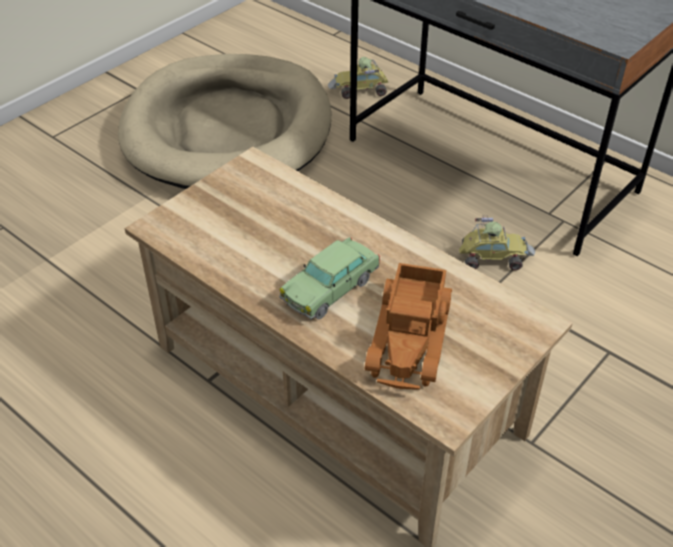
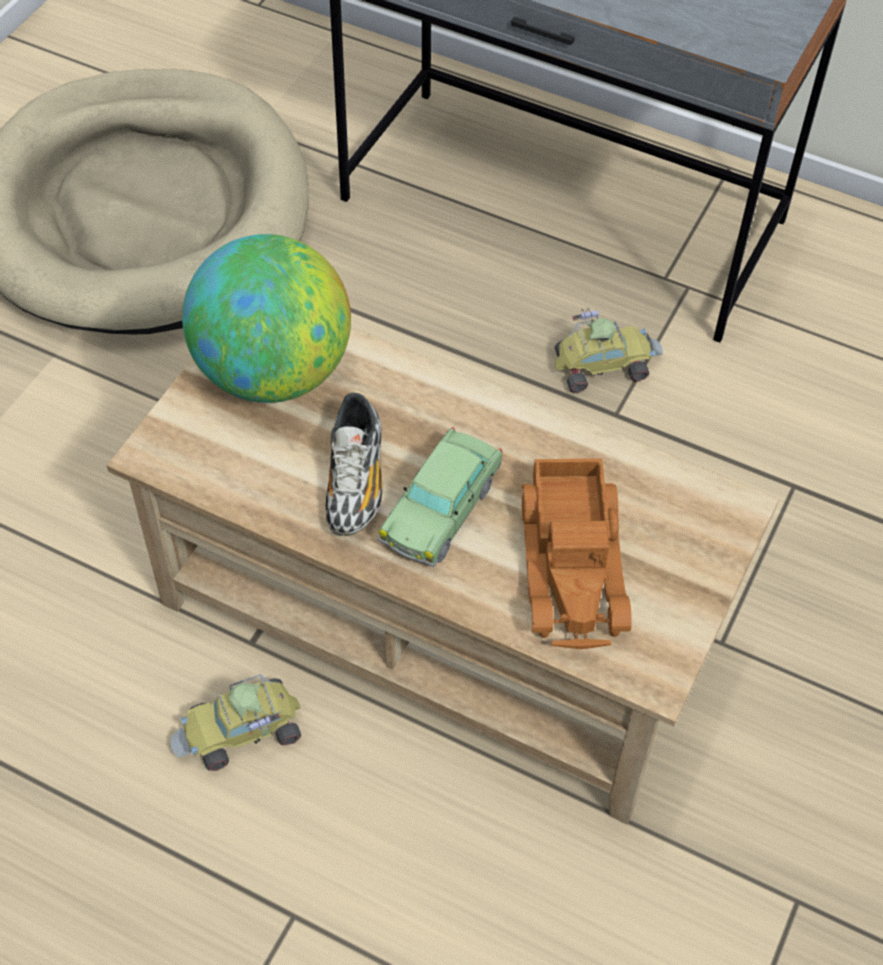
camera: 15 degrees left, 10 degrees up
(249, 194) = (273, 372): none -> globe
(279, 263) = (355, 482): none -> shoe
(360, 90) = (331, 104): toy car -> toy car (243, 732)

